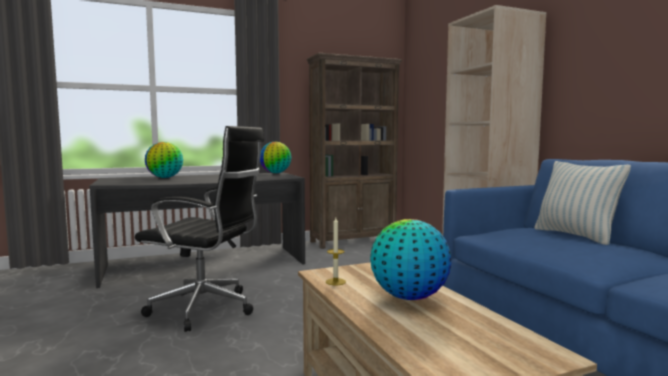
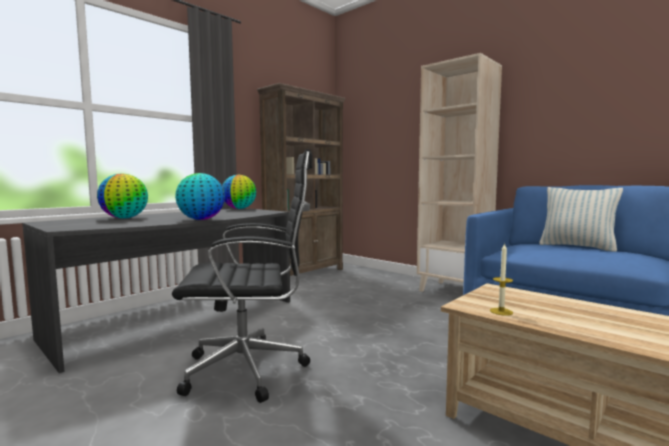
camera: 25 degrees left, 0 degrees up
(408, 297) = (590, 315): globe -> globe (201, 219)

